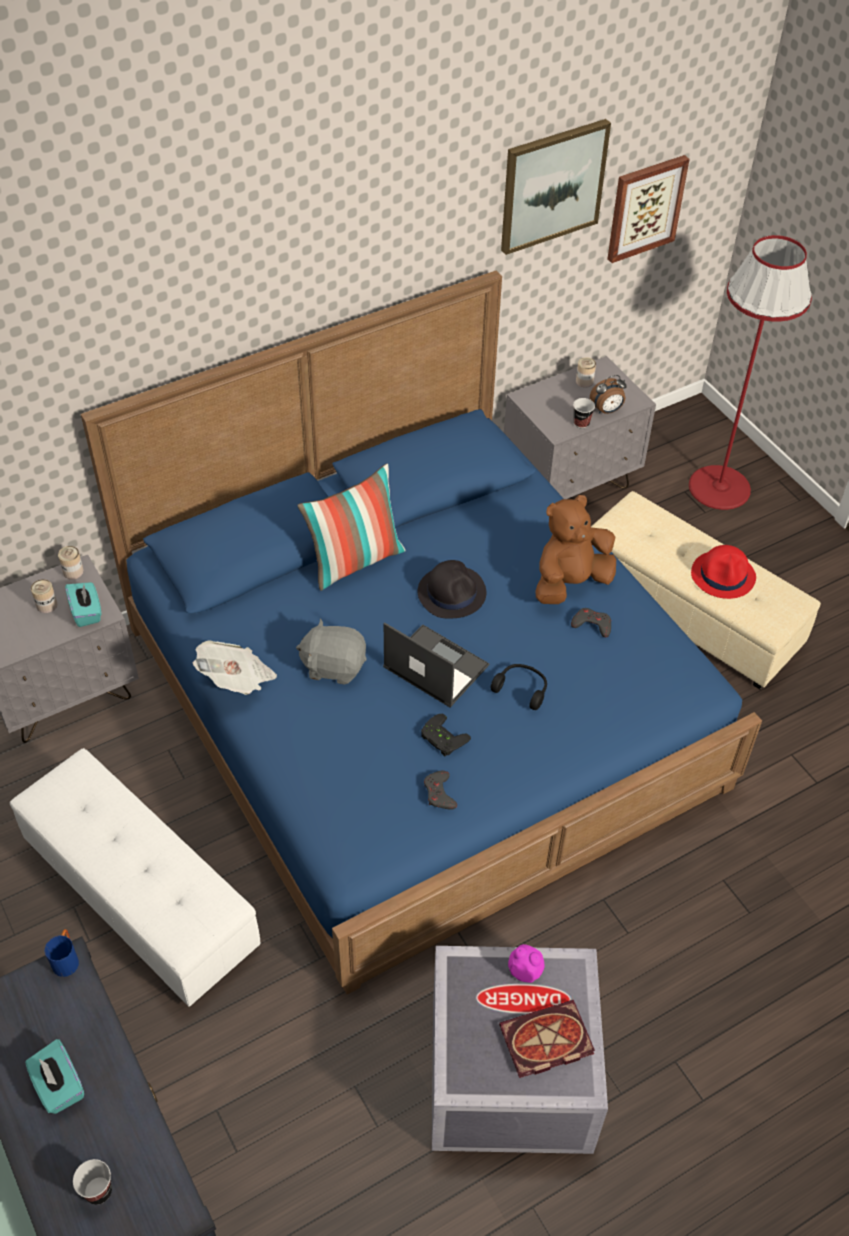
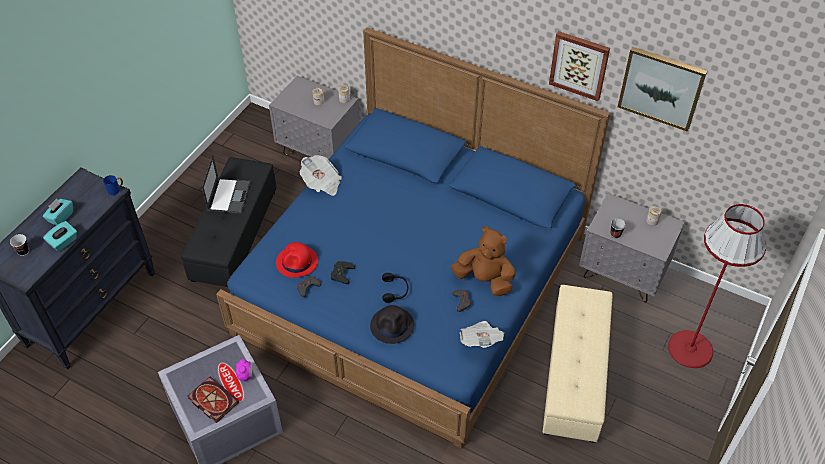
camera: 60 degrees right, 0 degrees up
(86, 612) = (324, 116): turquoise tissue box -> turquoise tissue box (63, 242)
(140, 896) = (234, 235): white ottoman -> black ottoman
(333, 666) = (355, 212): grey plush toy -> none
(355, 561) = (427, 188): pillow -> none
(434, 666) = (383, 249): laptop -> laptop (229, 196)
(452, 592) = (437, 234): black hat -> black hat (392, 325)
(607, 410) = (637, 241): alarm clock -> none
(645, 207) = (732, 147): picture -> picture (579, 65)
(671, 638) = (480, 341): none -> newspaper
(723, 575) = (579, 361): red hat -> red hat (297, 262)

